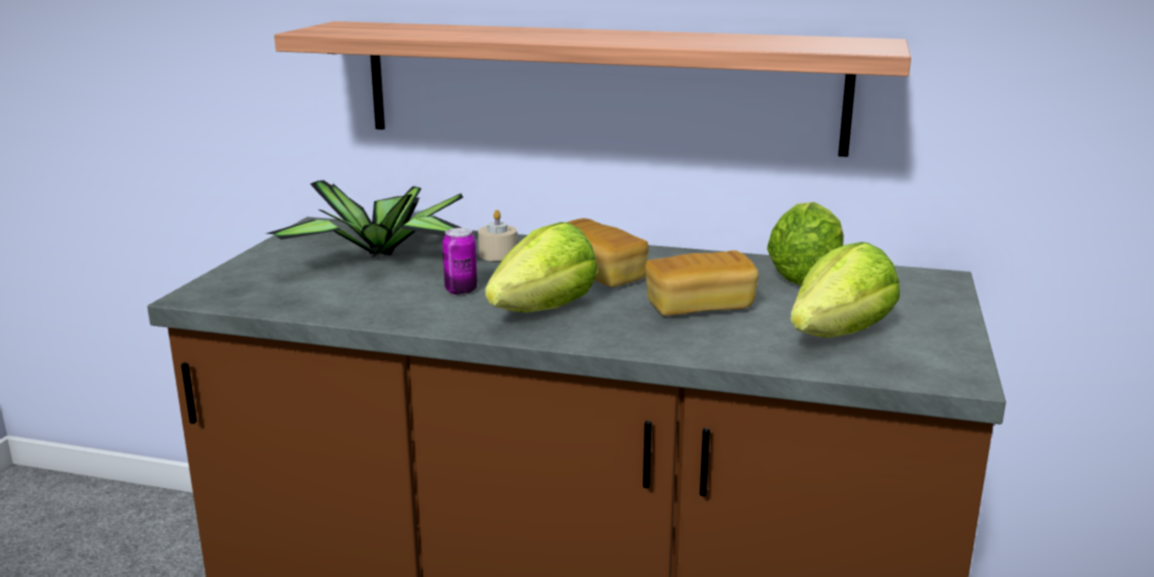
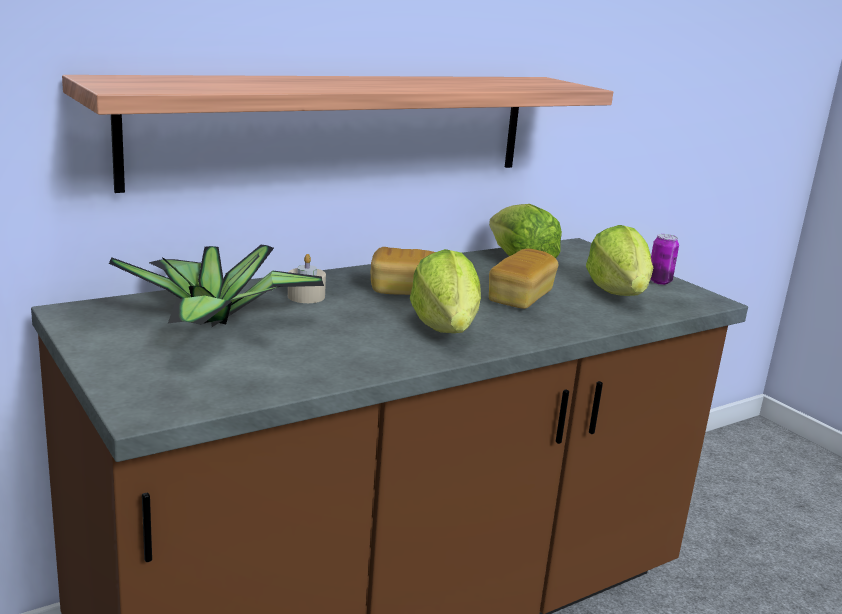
camera: 50 degrees left, 0 degrees up
(461, 290) = (356, 332): can -> can (659, 281)

